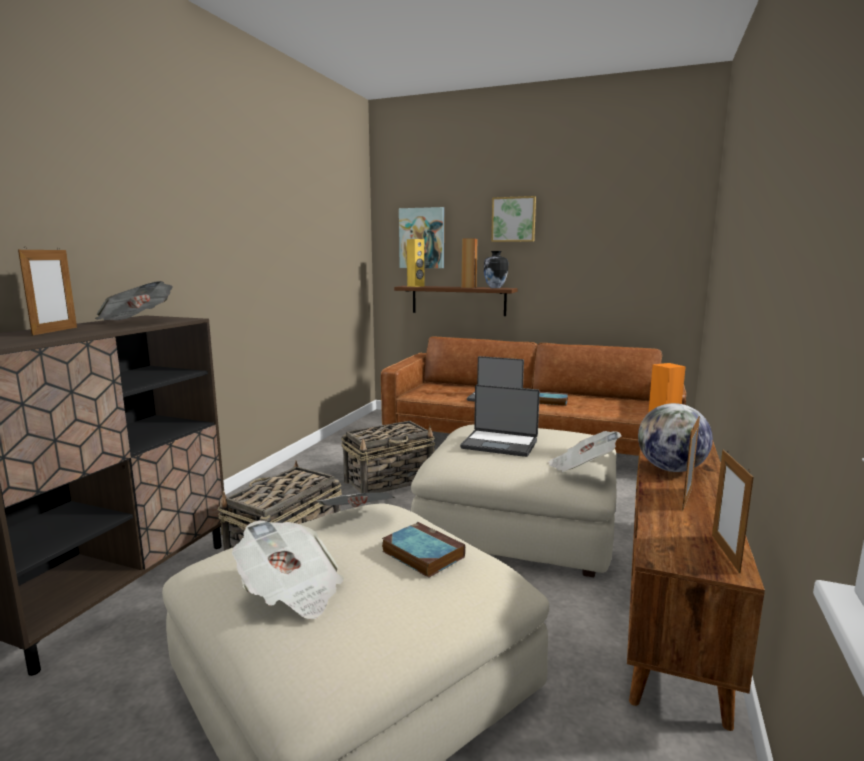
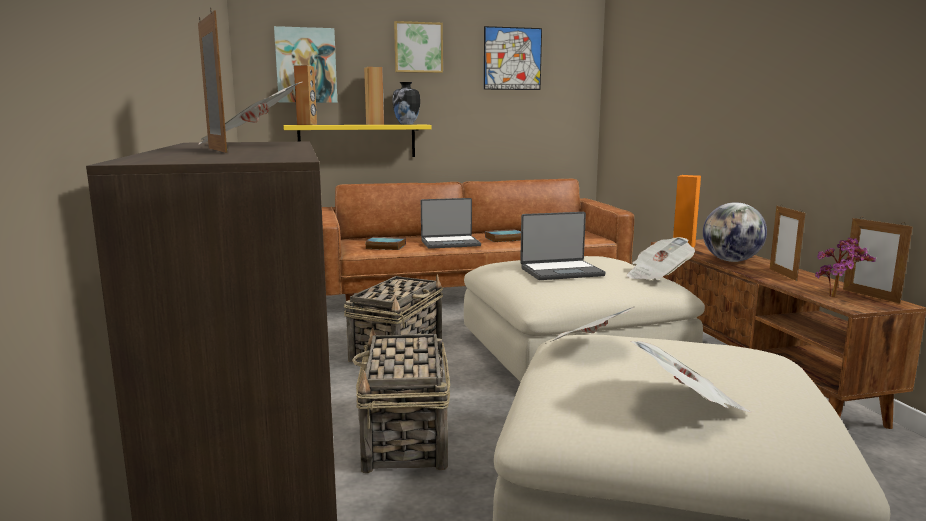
camera: 35 degrees left, 0 degrees up
(416, 286) = (307, 124): yellow speaker -> brown speaker
(421, 554) = (703, 352): book -> book (384, 246)
(458, 300) = (357, 141): brown shelf -> yellow shelf
(606, 226) = (512, 58): none -> picture
(672, 543) = (837, 298): none -> potted plant

